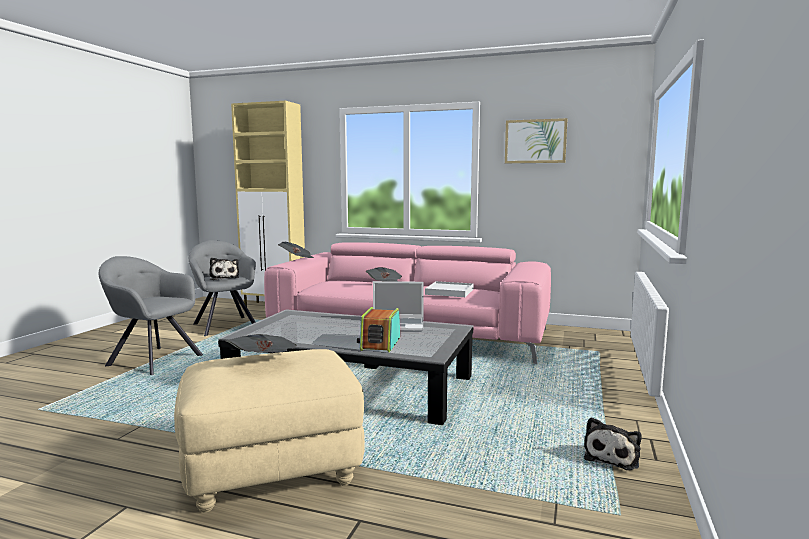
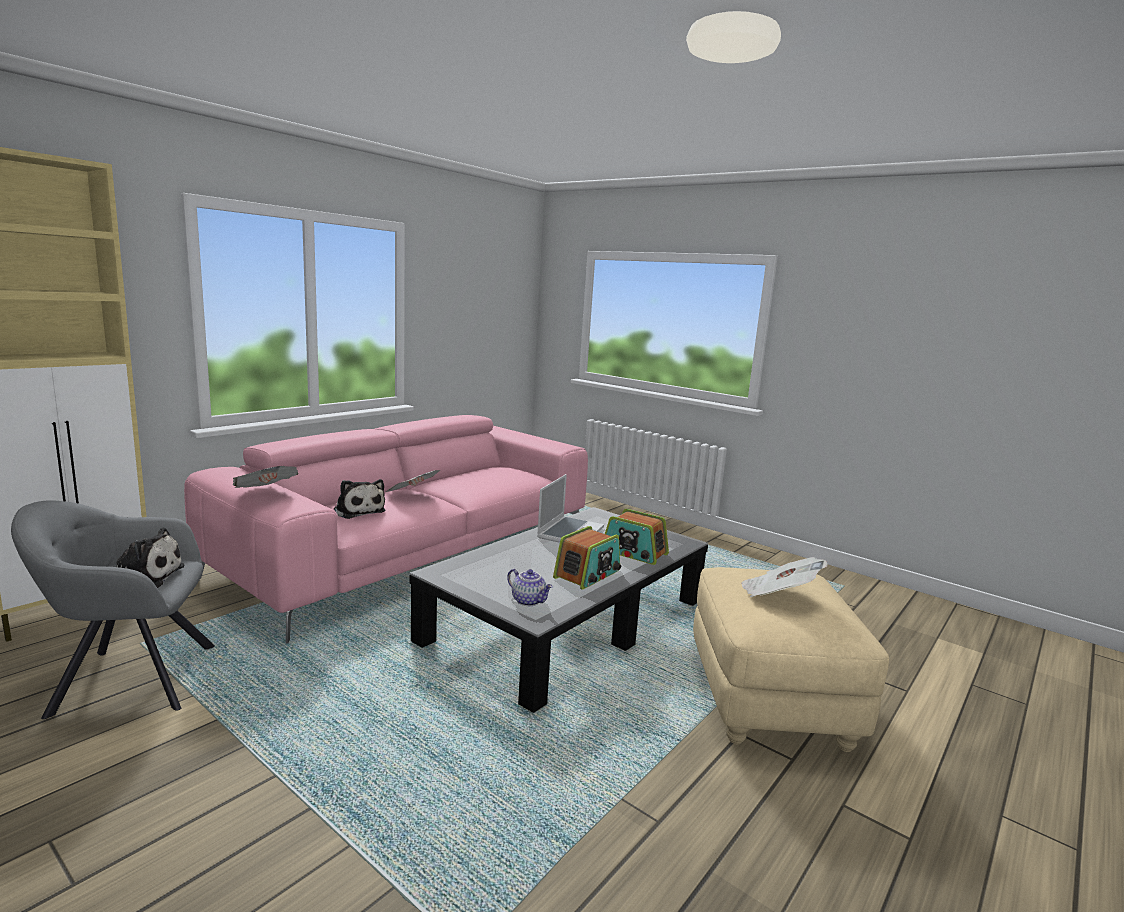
camera: 70 degrees left, 5 degrees up
(152, 360) = (275, 785): grey armchair -> none
(264, 331) = (529, 601): none -> teapot
(320, 337) = (588, 574): none -> radio
(449, 292) = (495, 480): white tray -> none
(535, 141) = (459, 282): picture -> none
(612, 456) = (769, 563): plush toy -> plush toy (358, 510)

